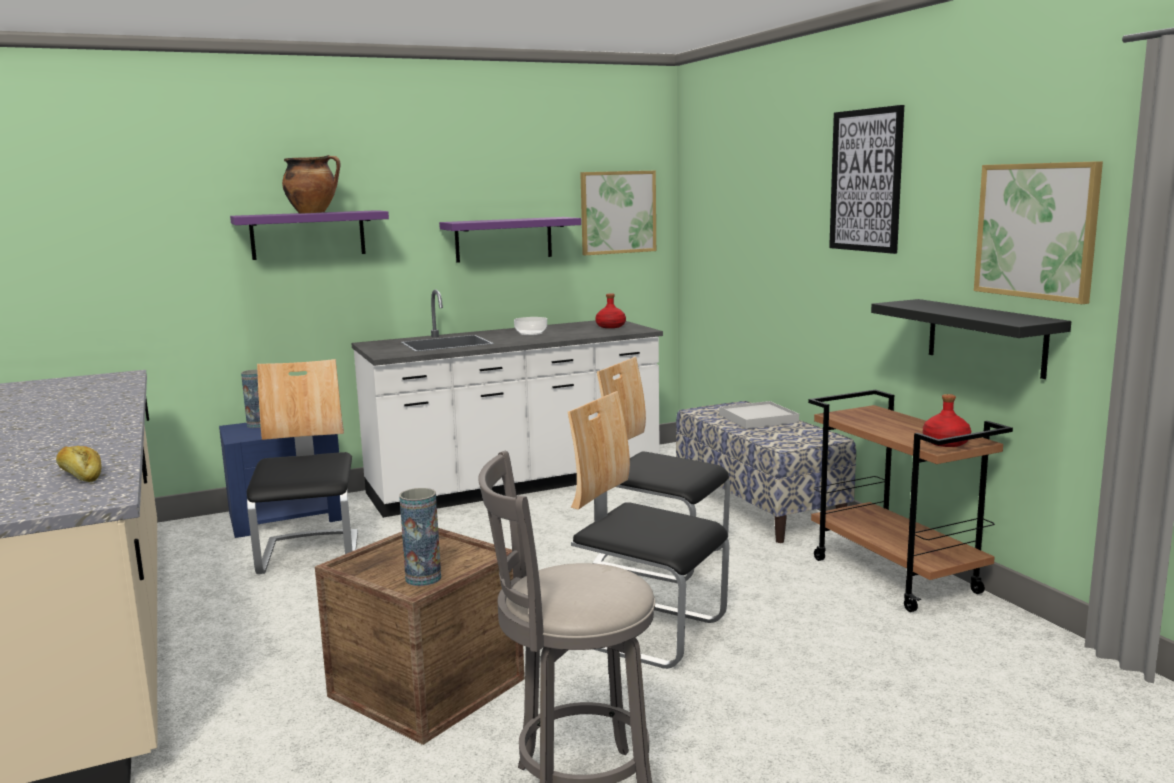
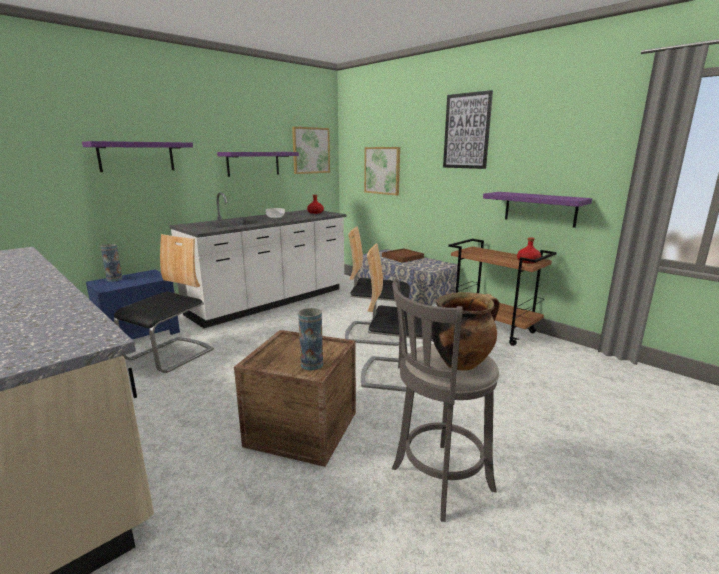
camera: 20 degrees left, 5 degrees up
(81, 475) = (58, 324): bread -> none
(311, 553) = (170, 355): chair -> chair turned 60 degrees clockwise
(313, 213) = (143, 141): cooking pot -> cooking pot (461, 362)
(758, 418) = (402, 257): white tray -> brown tray
(986, 337) = (540, 209): black shelf -> purple shelf
(1036, 230) = (573, 154): picture -> picture (382, 170)

